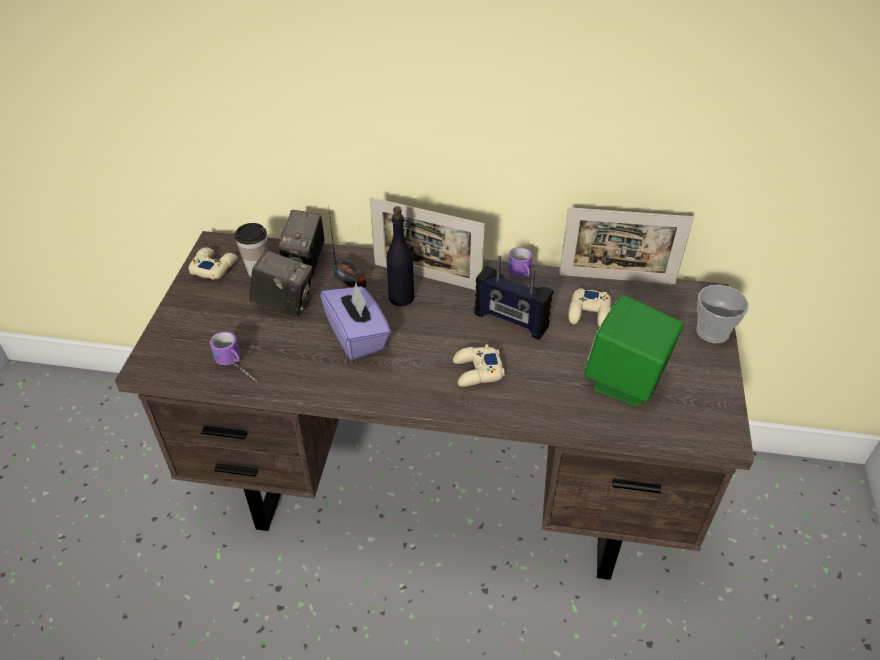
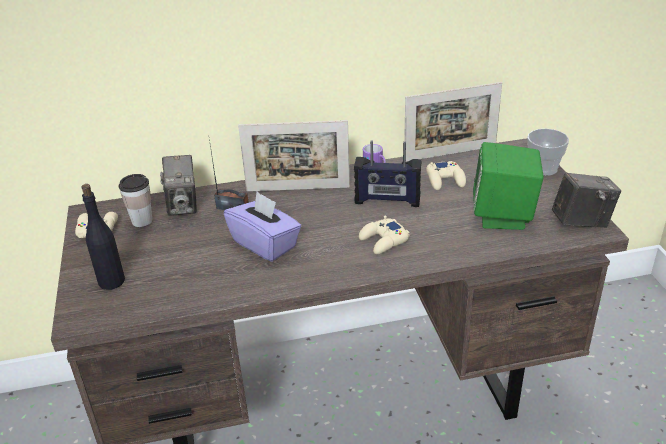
camera: 20 degrees left, 10 degrees down
(238, 369) = (170, 297): mug -> none
(284, 304) = (183, 238): camera -> camera (581, 222)
(401, 297) = (285, 208): black bottle -> black bottle (111, 281)

